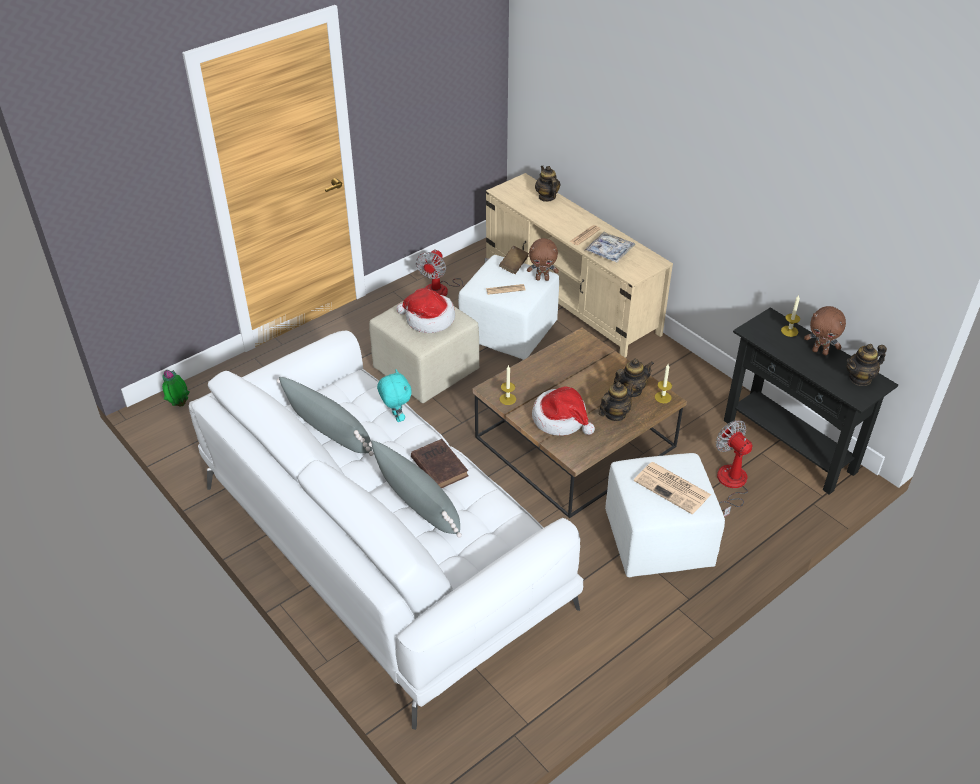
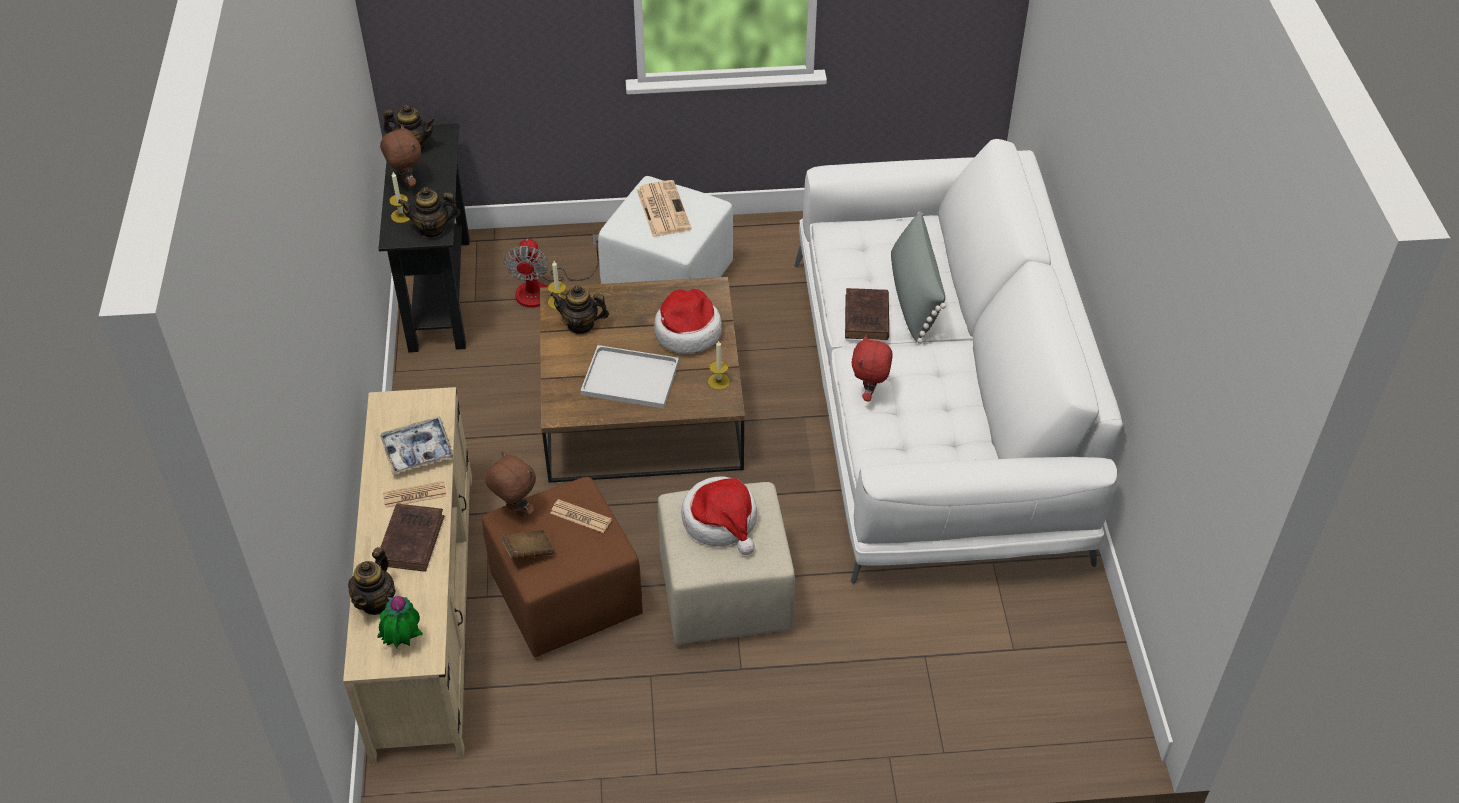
camera: 145 degrees left, 5 degrees up
(179, 404) = (1087, 722): potted plant -> potted plant (404, 643)
(329, 431) = (955, 414): grey pillow -> none
(396, 417) = (869, 394): turquoise plush toy -> red plush toy
(444, 290) = (580, 729): fan -> none
(510, 332) = (565, 595): white ottoman -> brown ottoman
(562, 221) = (411, 539): none -> brown book
(562, 376) = (632, 378): none -> white tray
(614, 414) = (626, 310): teapot -> teapot (432, 229)

